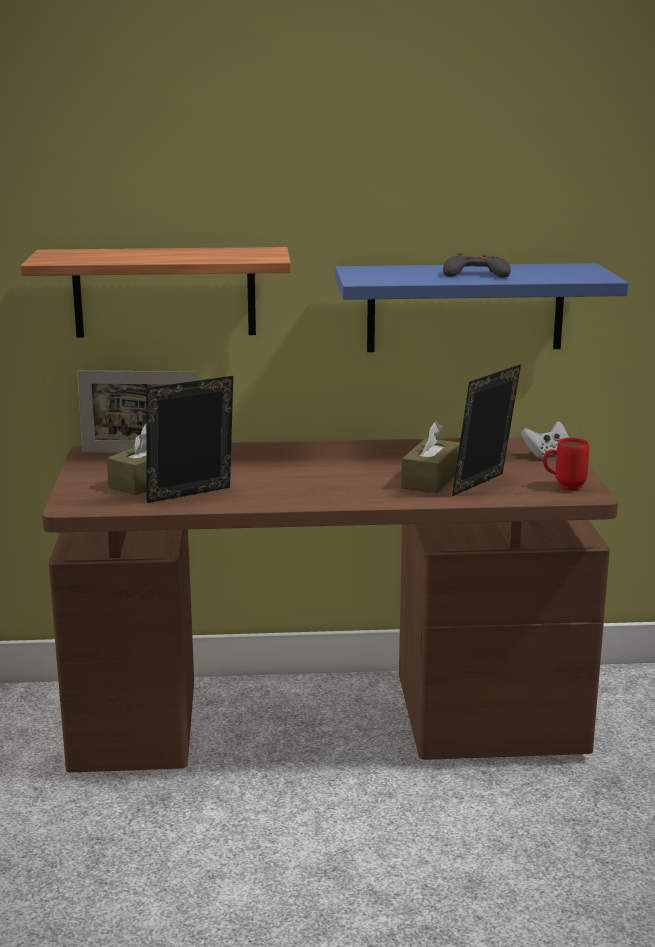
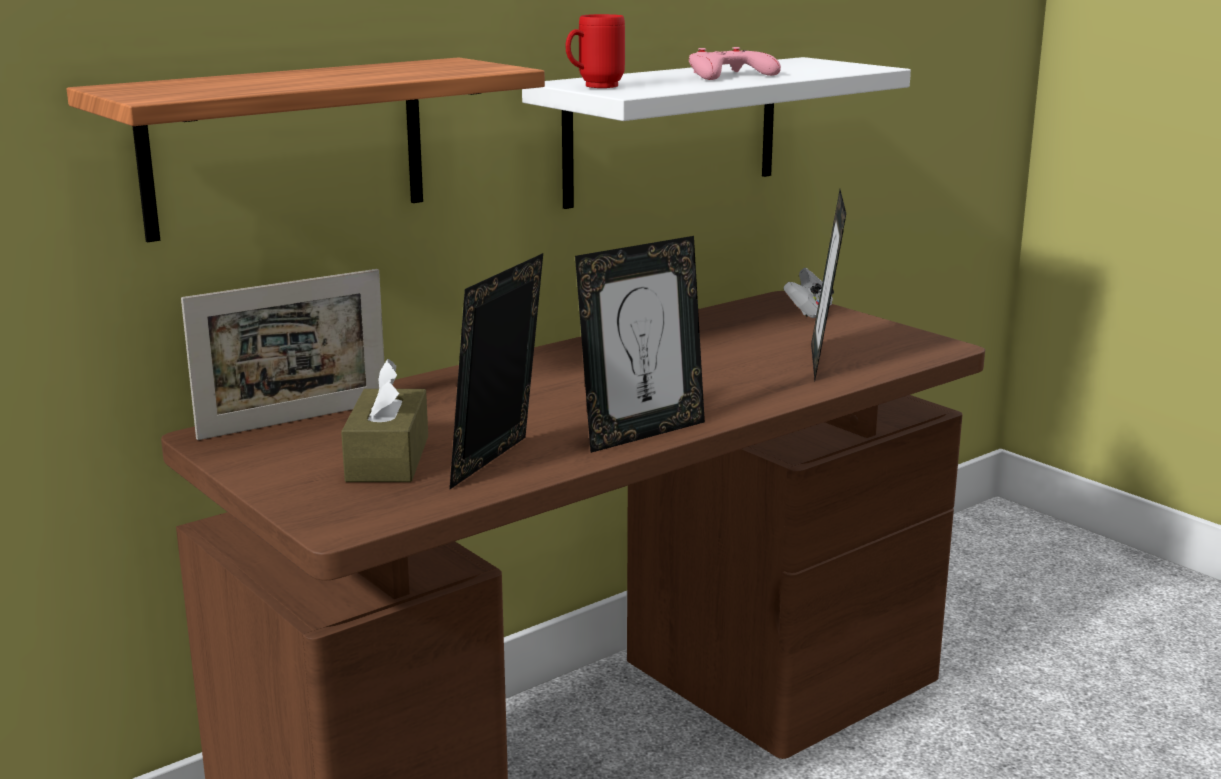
camera: 35 degrees left, 0 degrees up
(292, 500) = (642, 433): none -> picture frame
(430, 479) = (750, 368): brown tissue box -> none
(465, 307) = (672, 130): blue shelf -> white shelf
(475, 274) = (729, 75): grey game controller -> pink game controller
(563, 487) = (902, 344): red mug -> red mug (593, 87)

